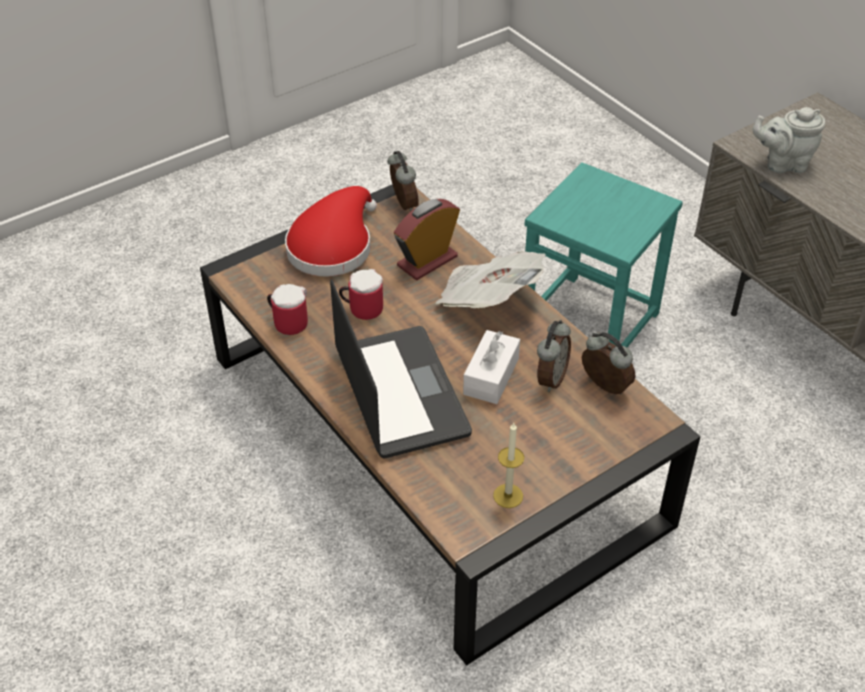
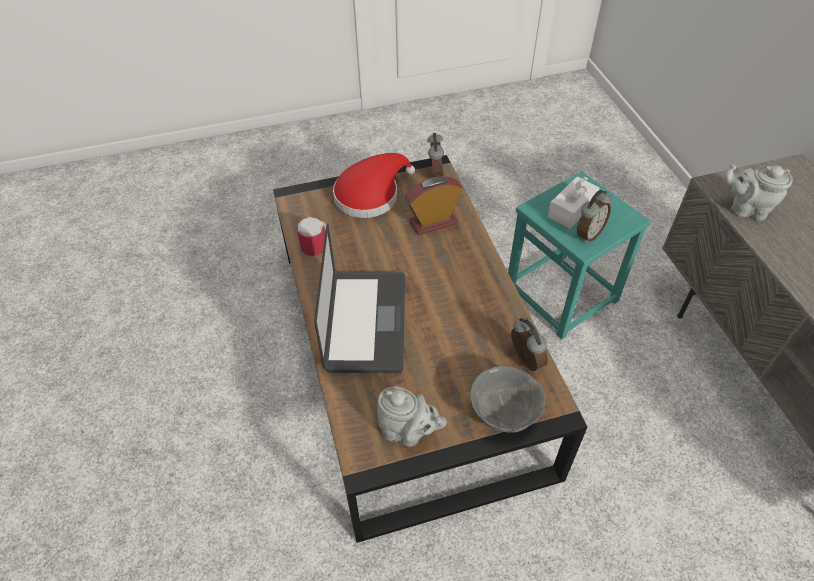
camera: 20 degrees right, 5 degrees up
(362, 308) = (369, 247): mug -> none
(488, 300) = (464, 264): newspaper -> none
(491, 376) = (439, 327): white tissue box -> white tissue box (571, 210)
(508, 496) = (408, 432): candle -> grey teapot
(550, 378) = (484, 341): alarm clock -> alarm clock (588, 234)
(606, 446) = (504, 412): none -> grey bowl

